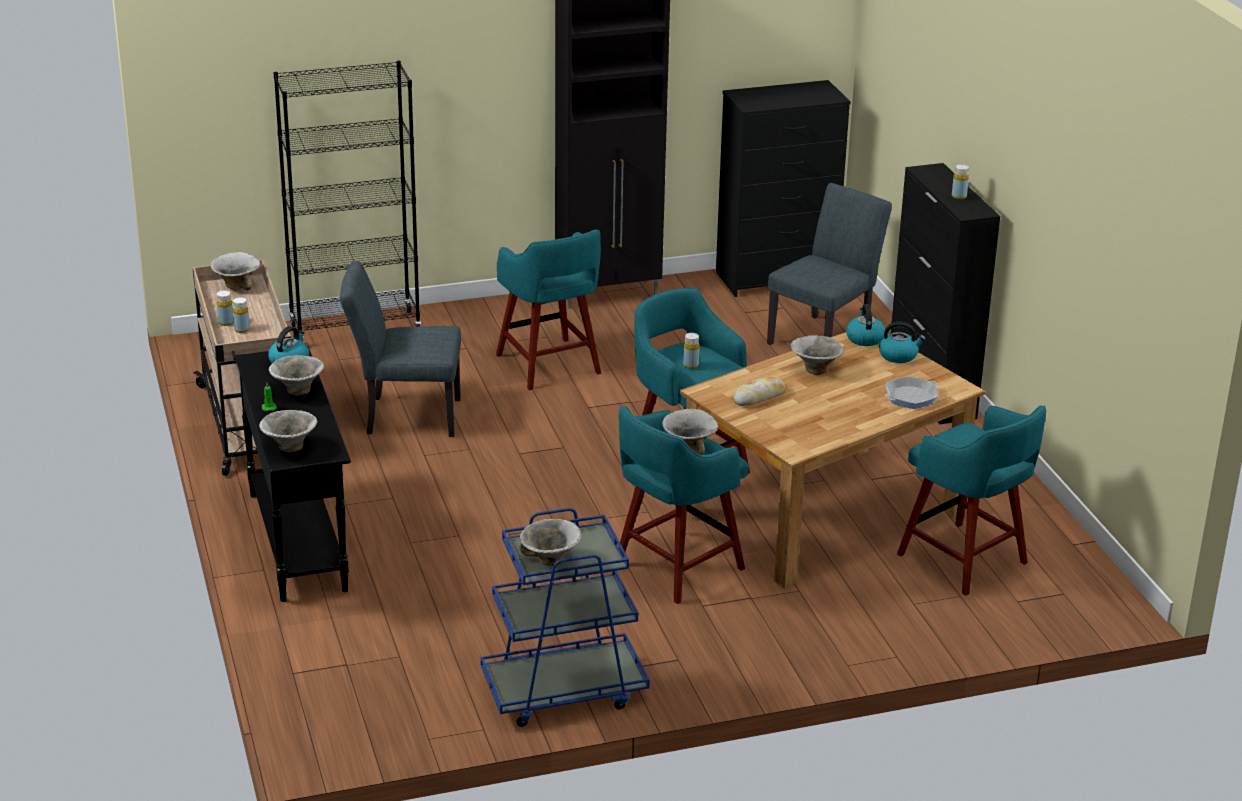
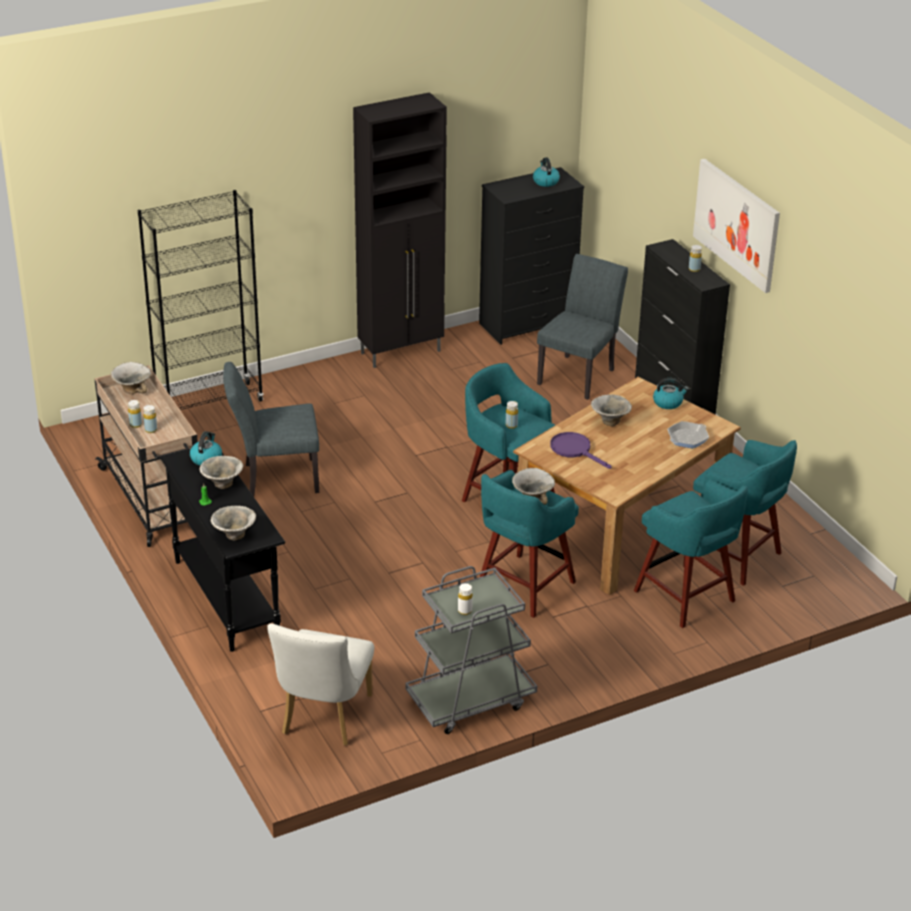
camera: 10 degrees left, 5 degrees up
(368, 691) = (323, 719): none -> white chair
(549, 366) = (374, 421): turquoise stool -> turquoise stool (686, 598)
(550, 561) = (465, 611): bowl -> white bottle
(563, 691) = (470, 700): blue cart -> grey cart
(759, 397) = (575, 450): bread -> purple frying pan
(864, 338) = (638, 390): kettle -> kettle (545, 181)
(1012, 136) = (737, 224): none -> picture

